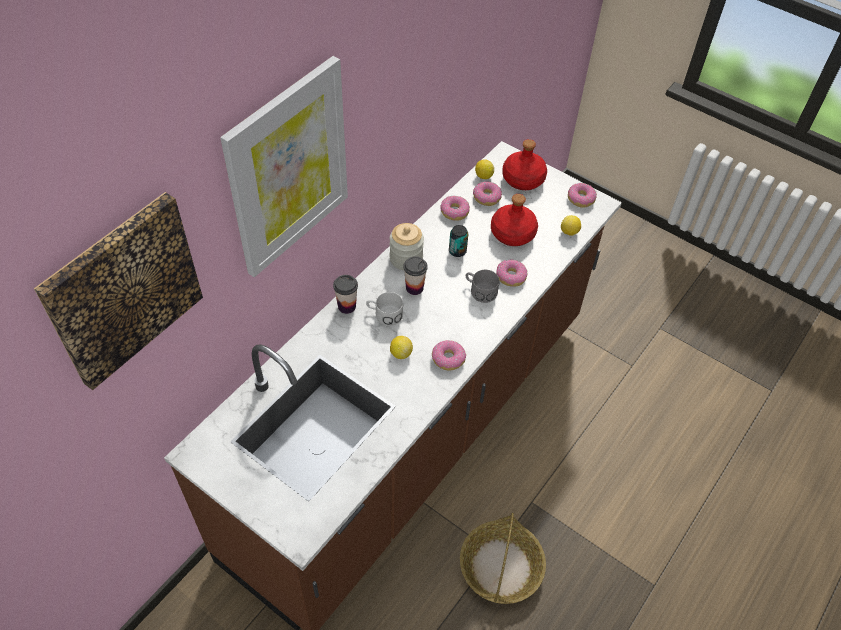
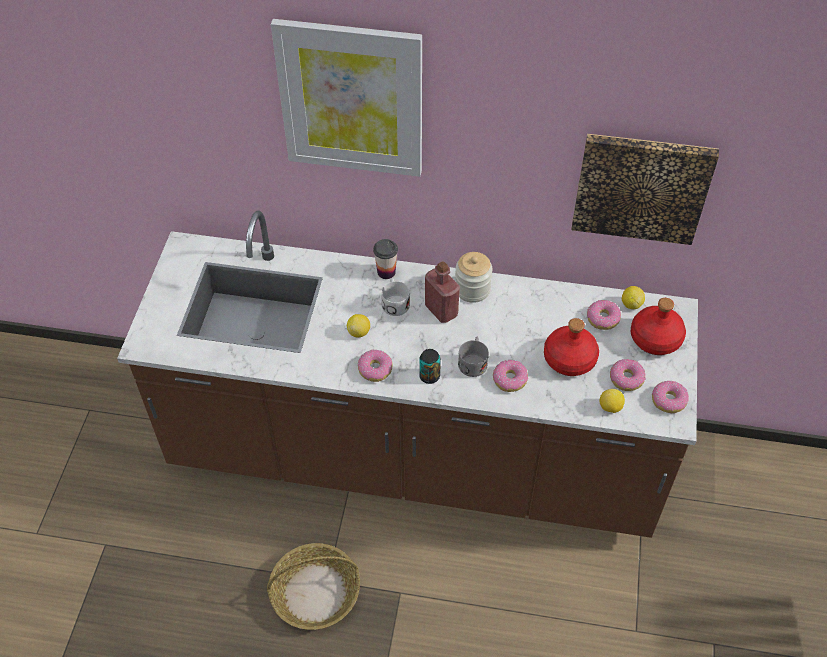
camera: 65 degrees right, 0 degrees up
(123, 290) = (158, 69): picture -> picture (641, 187)
(414, 288) = (441, 310): cup -> red bottle
(454, 212) = (561, 301): donut -> donut (626, 378)
(457, 251) = (511, 324): can -> can (429, 376)

